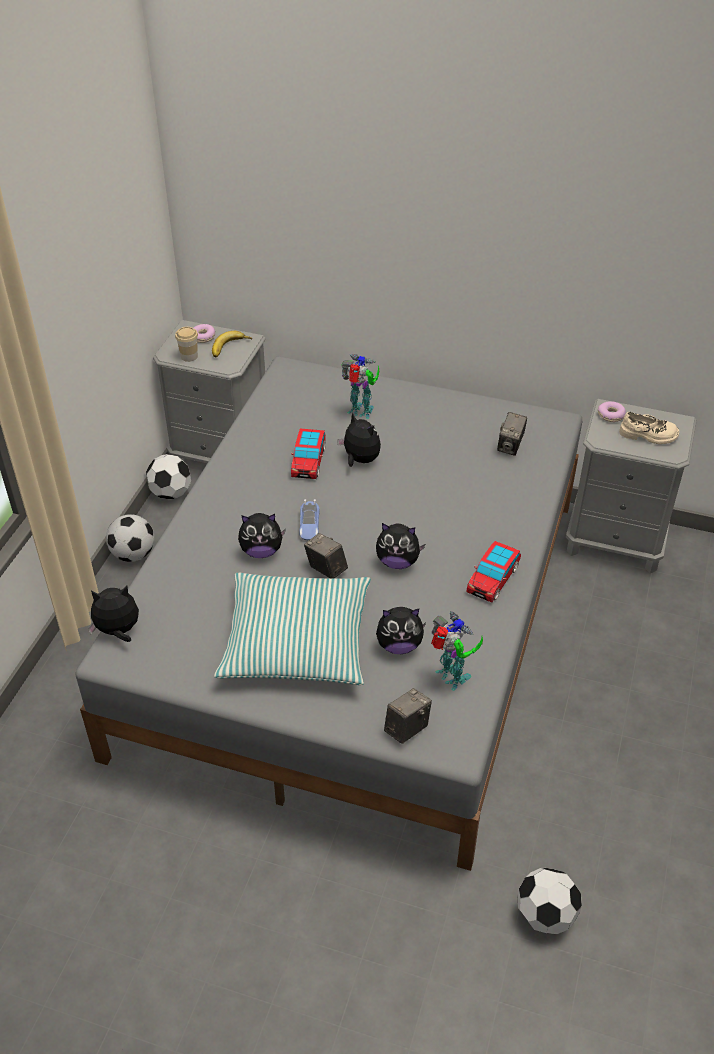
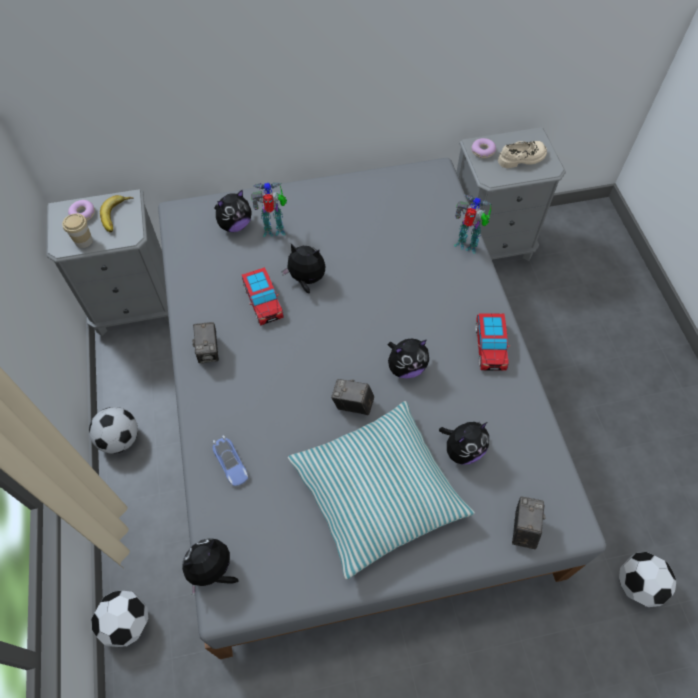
camera: 30 degrees left, 15 degrees up
(171, 493) = (114, 362): football -> football (127, 623)
(261, 551) = (285, 415): plush toy -> plush toy (235, 225)
(309, 524) = (308, 366): toy car -> toy car (231, 463)
(451, 678) = (523, 459): toy robot -> toy robot (467, 246)
(510, 446) = (417, 211): camera -> camera (209, 351)

